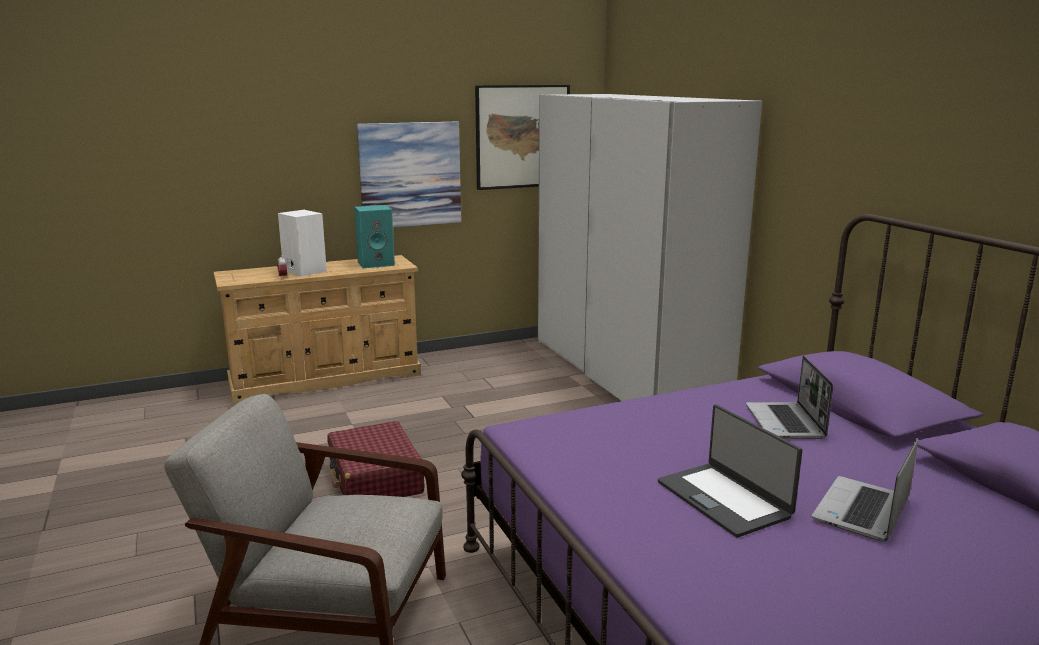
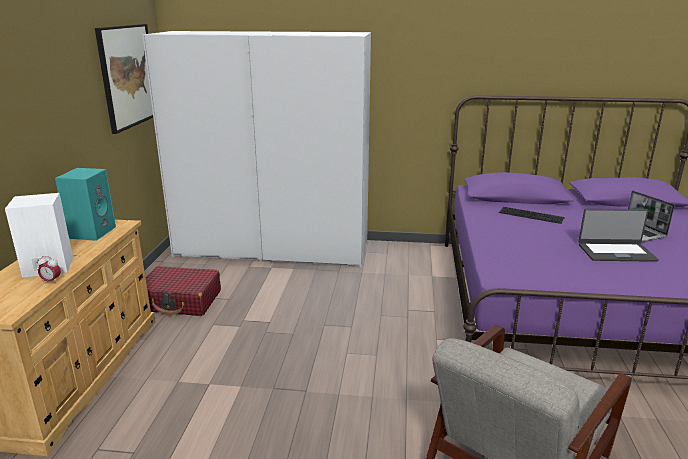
camera: 60 degrees left, 5 degrees up
(375, 478) = (327, 396): red suitcase -> red suitcase (181, 301)
(410, 174) = (69, 130): picture -> none
(786, 423) = (532, 215): laptop -> keyboard

